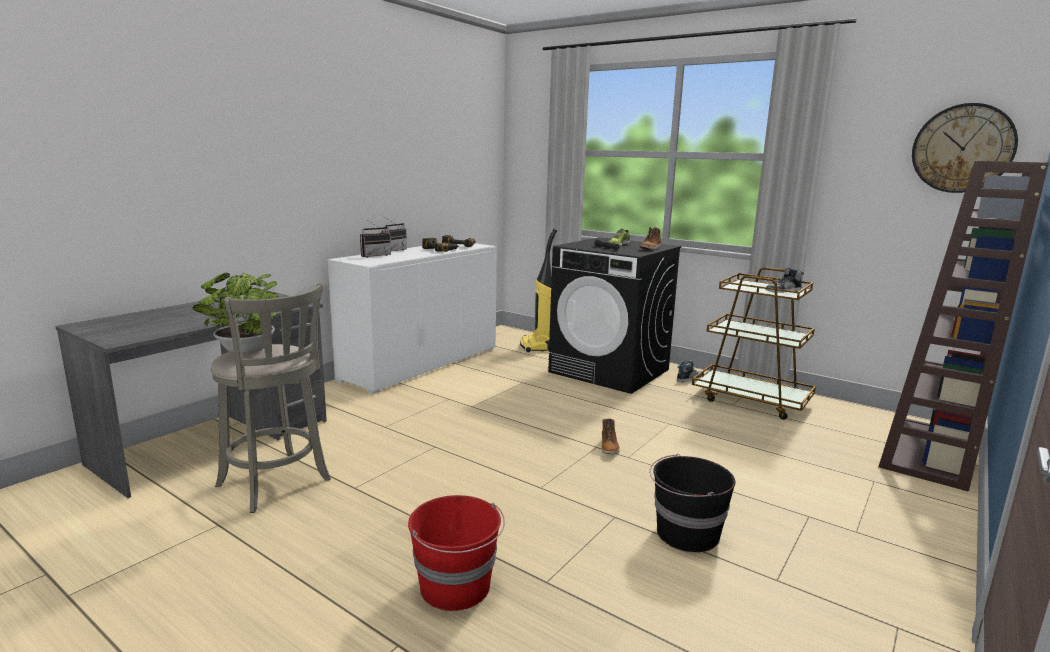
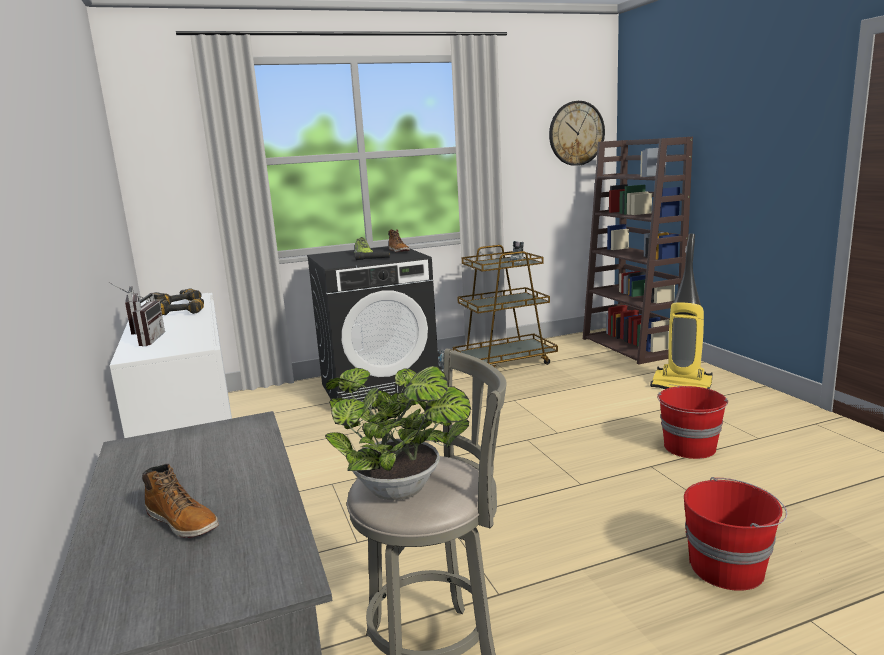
camera: 55 degrees left, 0 degrees up
(536, 346) = (261, 402): vacuum cleaner -> vacuum cleaner (682, 385)
(609, 447) = (532, 434): boot -> boot (183, 522)
(686, 534) = (690, 448): black bucket -> red bucket

